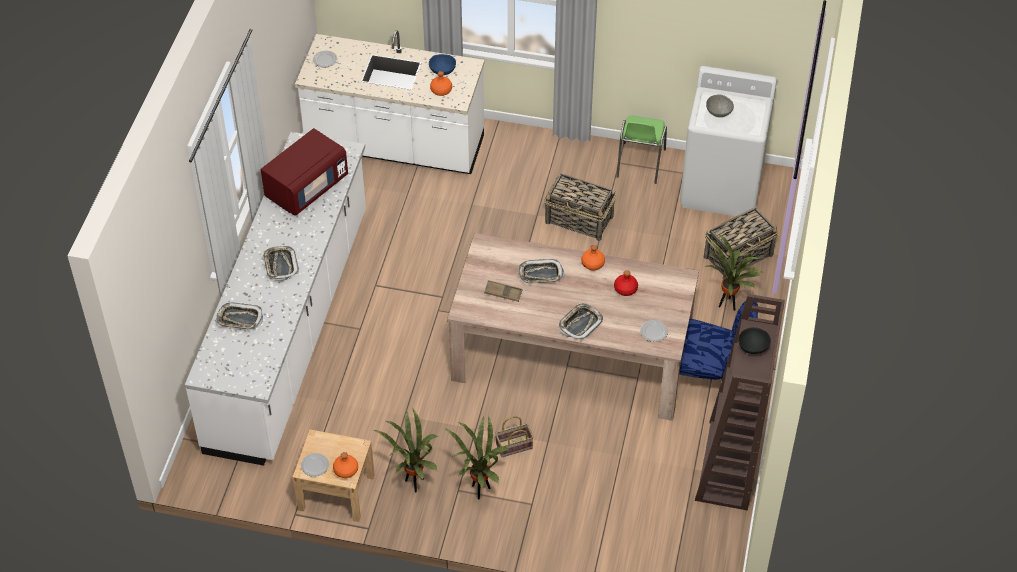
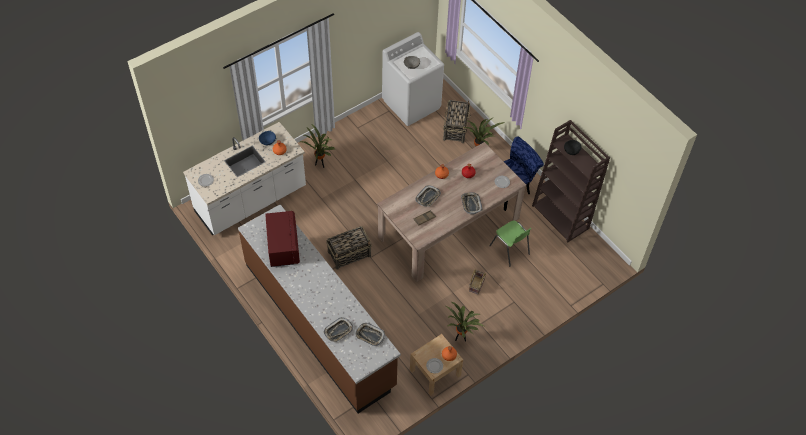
camera: 50 degrees left, 5 degrees up
(280, 265) = (321, 291): tray -> tray (369, 335)
(290, 329) = (319, 324): white counter -> brown counter
(479, 491) = (488, 316): potted plant -> potted plant (320, 165)
(580, 220) = (375, 166): basket -> basket (350, 254)
(640, 163) = (366, 121): green chair -> green chair (510, 250)

